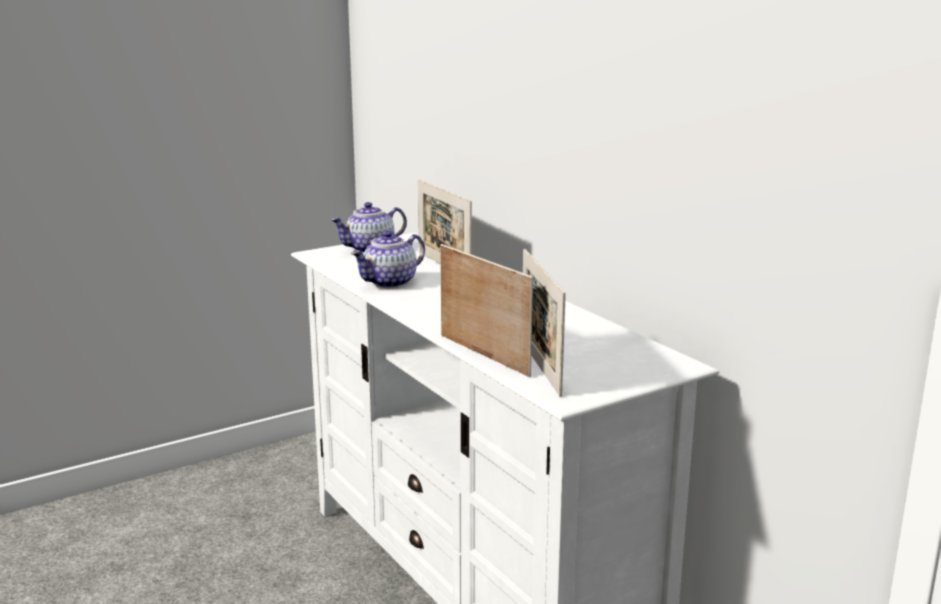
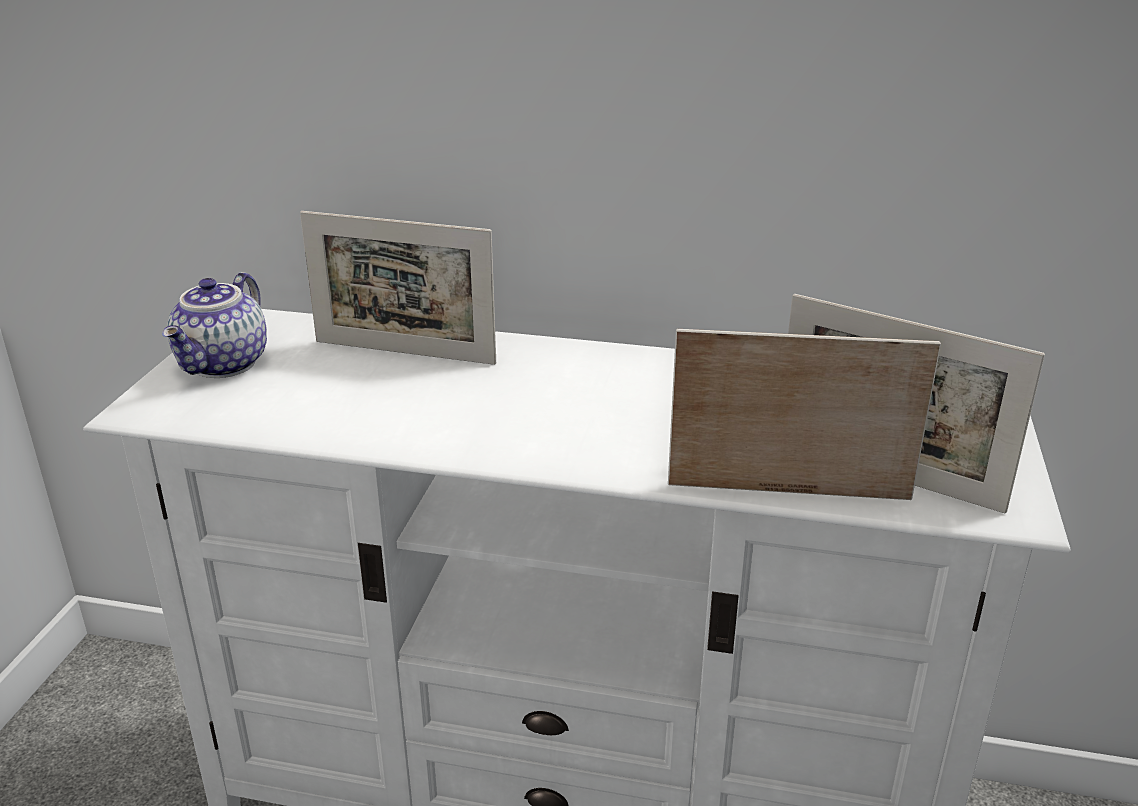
camera: 45 degrees left, 10 degrees up
(390, 283) = (392, 419): teapot -> none

